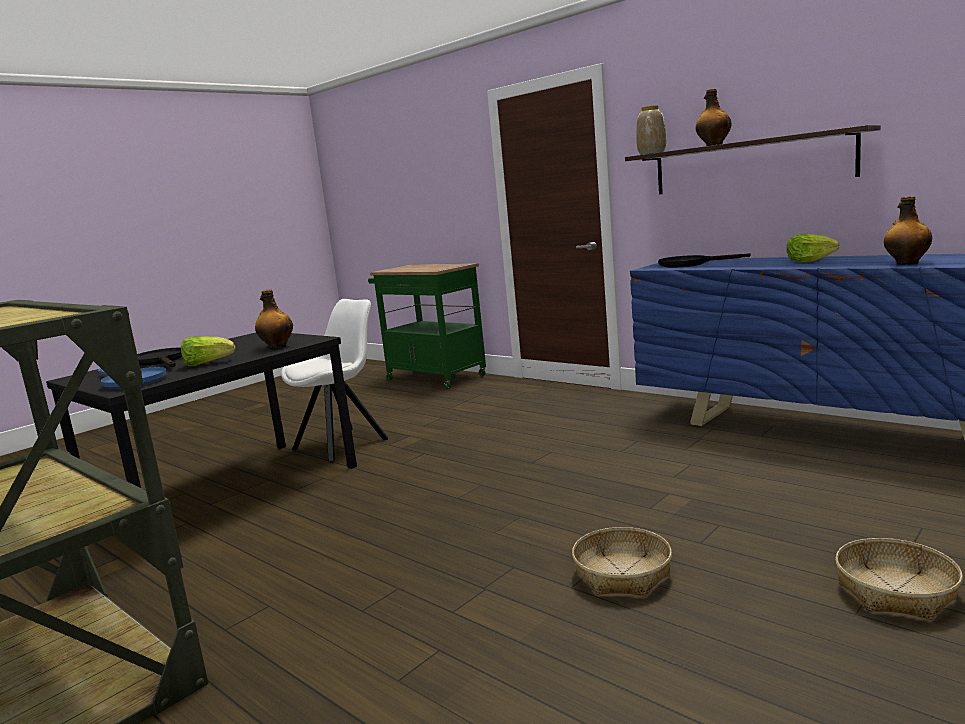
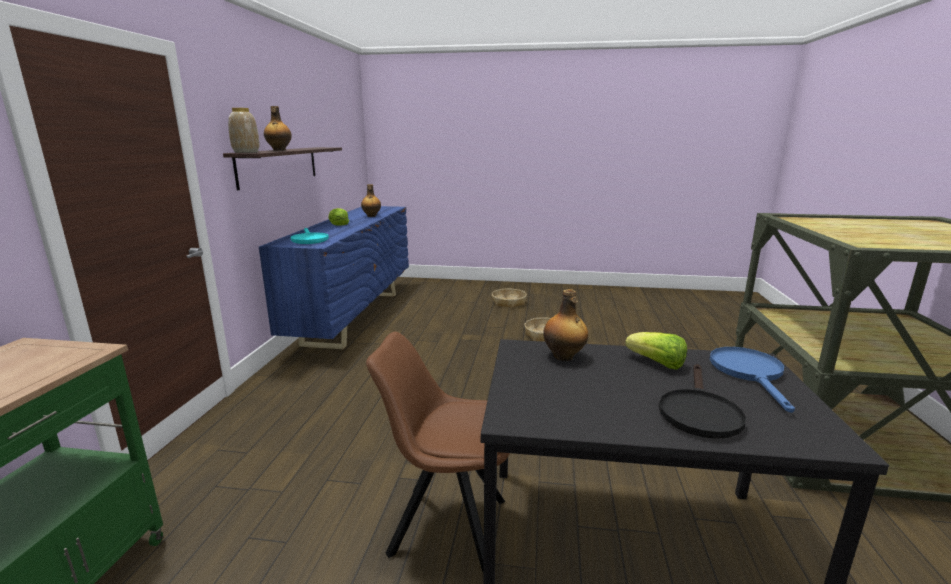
camera: 125 degrees left, 5 degrees up
(342, 444) = (447, 527): white chair -> brown chair
(690, 264) = (309, 239): black frying pan -> turquoise frying pan

